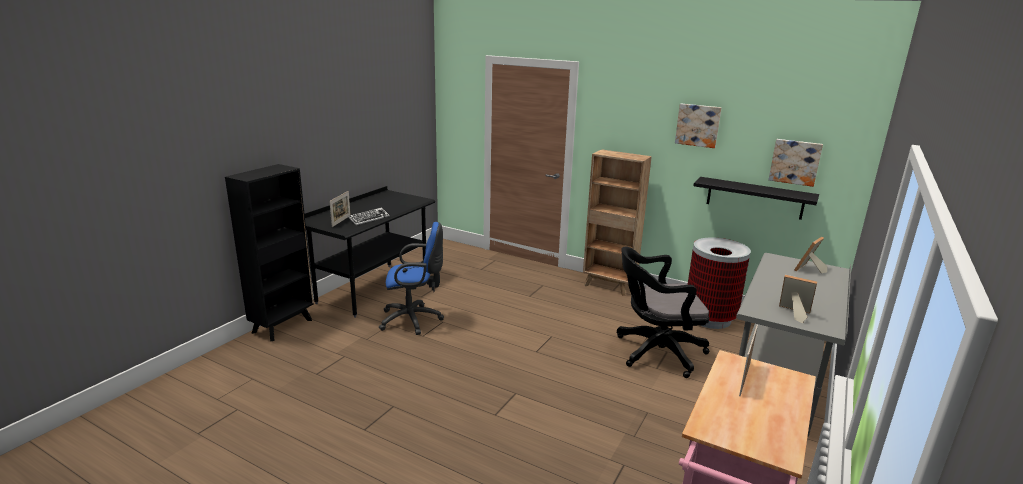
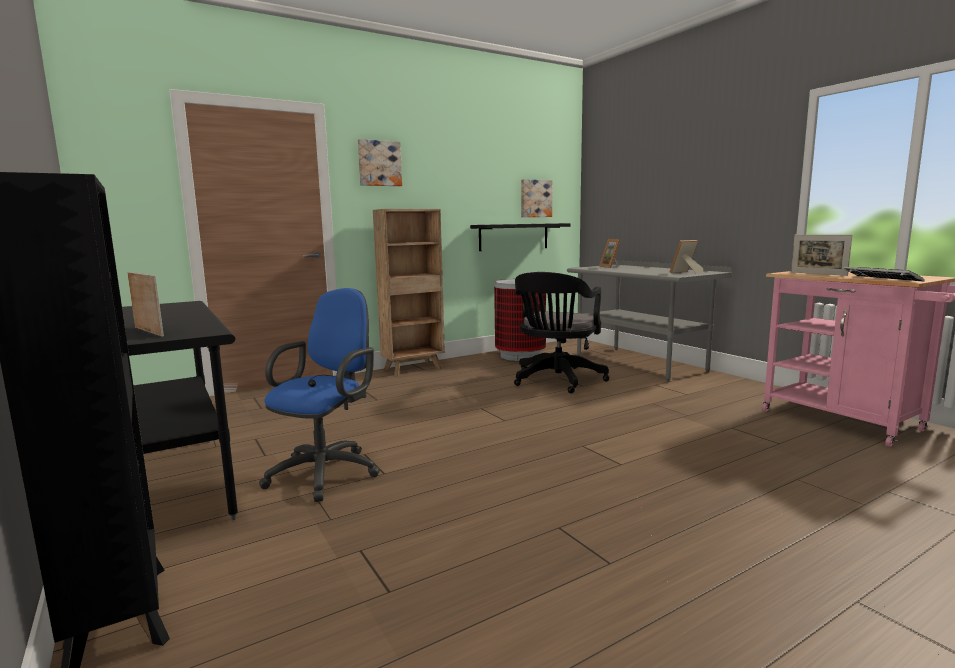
camera: 60 degrees left, 10 degrees down
(369, 219) = (189, 321): keyboard -> keyboard (880, 279)
(698, 125) = (460, 173): picture -> picture (379, 163)

